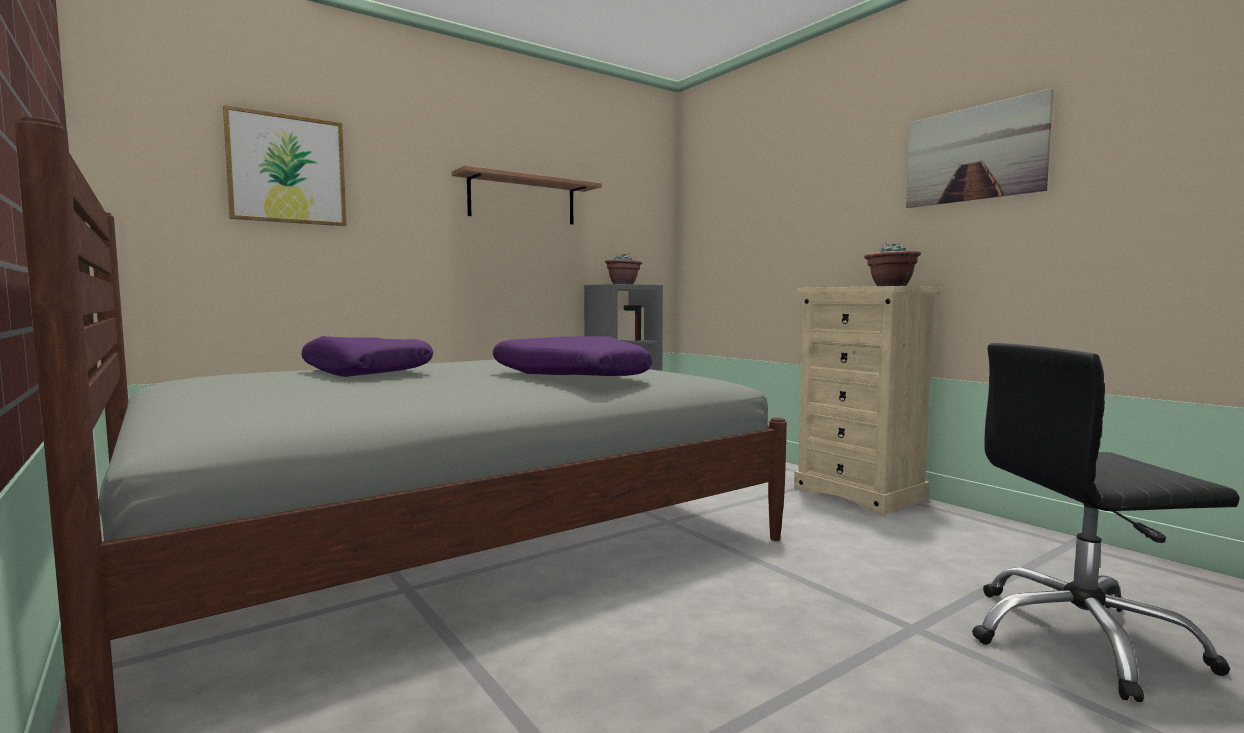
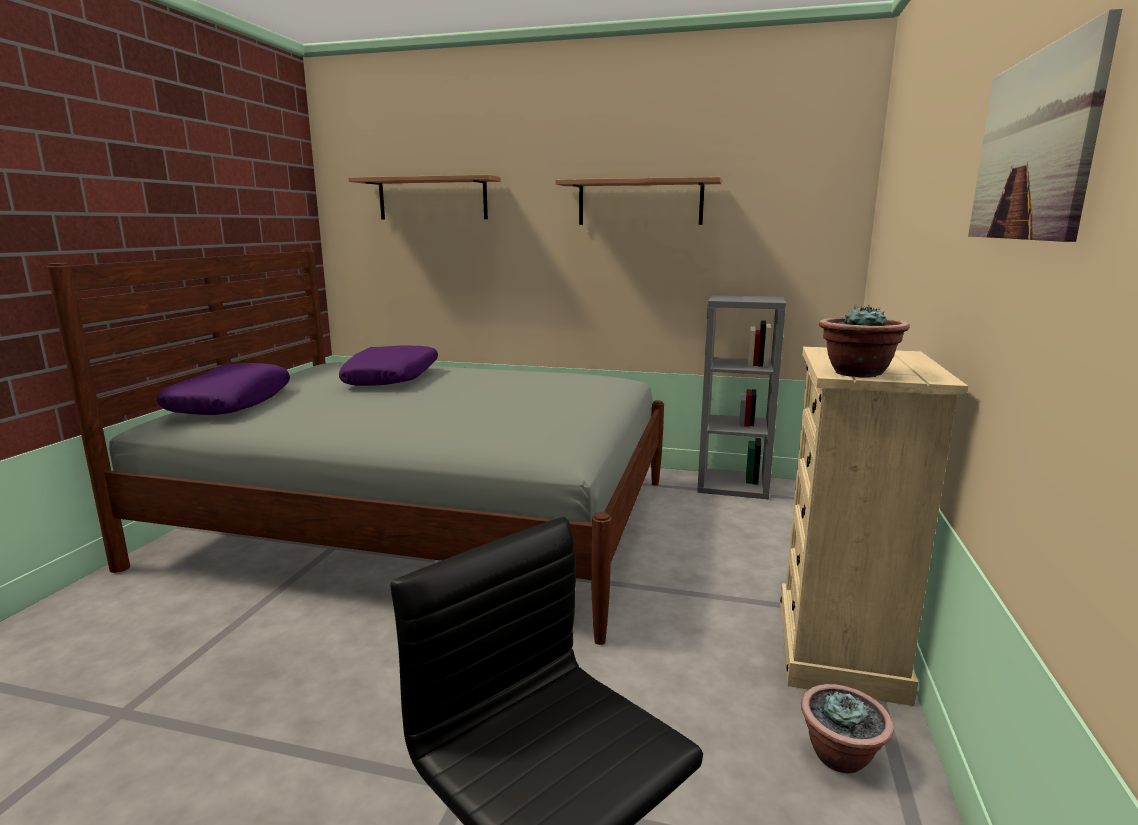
camera: 50 degrees right, 10 degrees up
(287, 169) = (432, 198): picture -> shelf
(568, 377) = (447, 418): purple pillow -> purple pillow (230, 403)
(623, 284) = (748, 297): potted plant -> potted plant (840, 756)

